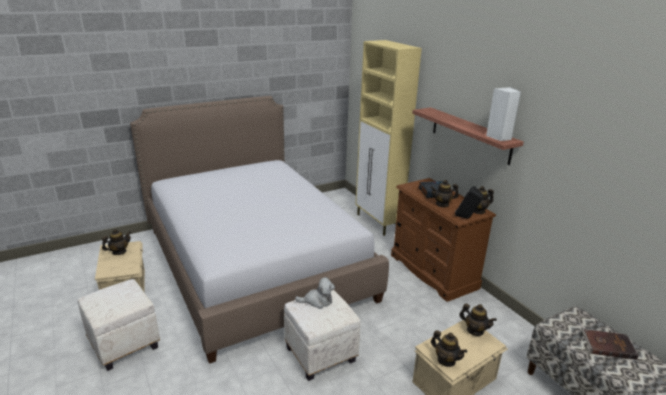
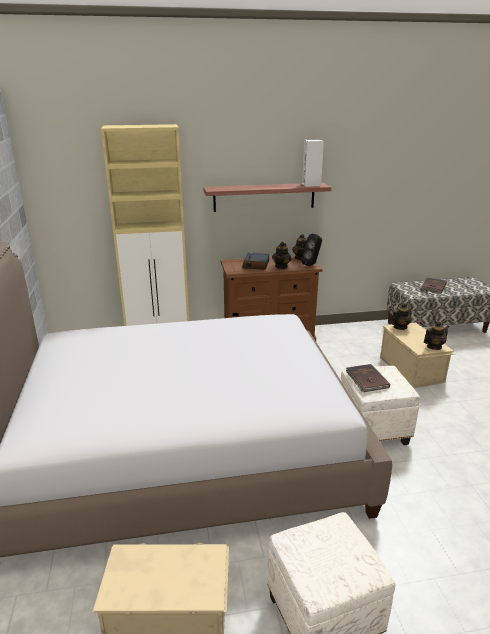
camera: 70 degrees left, 0 degrees up
(119, 252) = (142, 575): teapot -> none
(317, 301) = (366, 380): plush toy -> brown book

